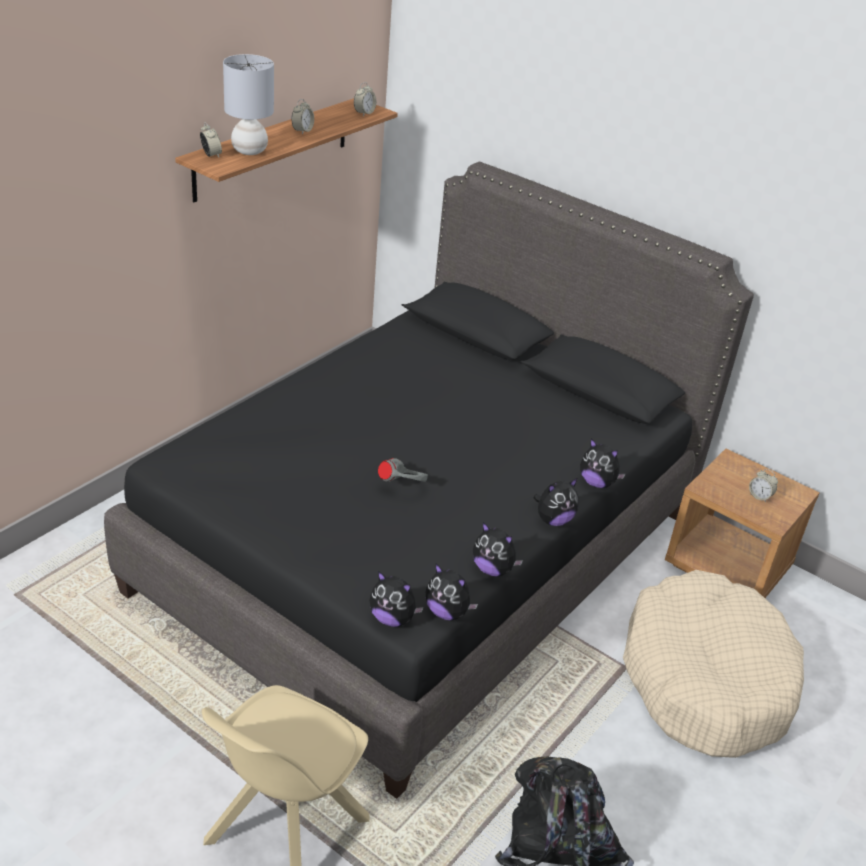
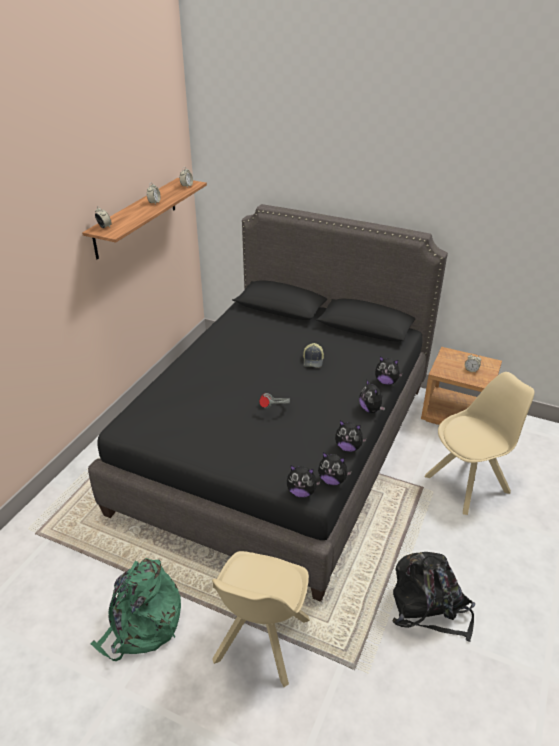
camera: 10 degrees left, 0 degrees up
(119, 763) = (141, 625): none -> green backpack
(249, 151) = (127, 220): grey table lamp -> none
(494, 425) = (313, 361): none -> cap
(553, 520) = (371, 409): plush toy -> plush toy turned 105 degrees clockwise
(705, 679) = (469, 483): beige dog bed -> beige chair

